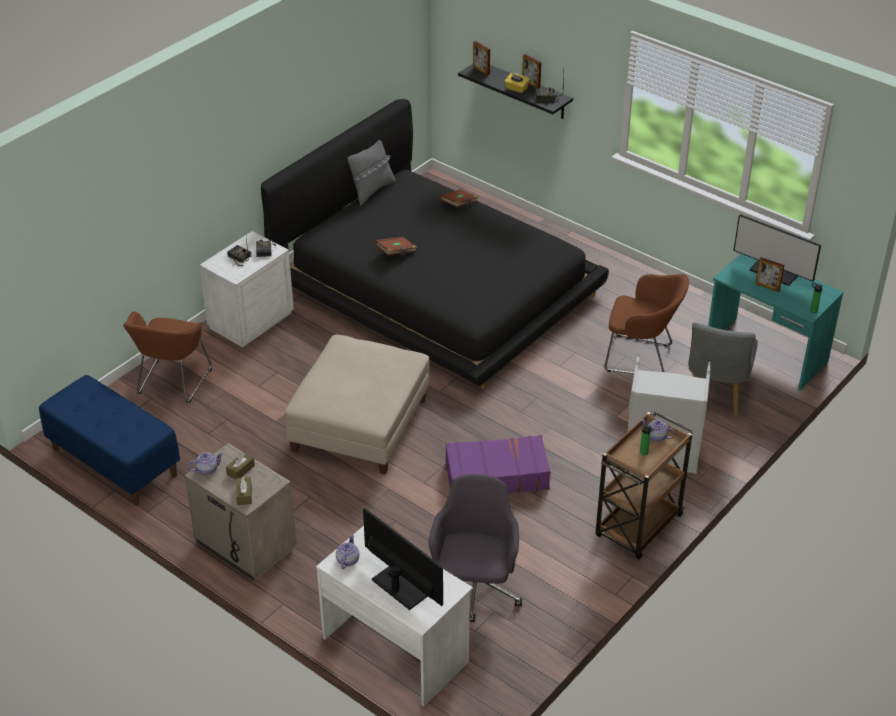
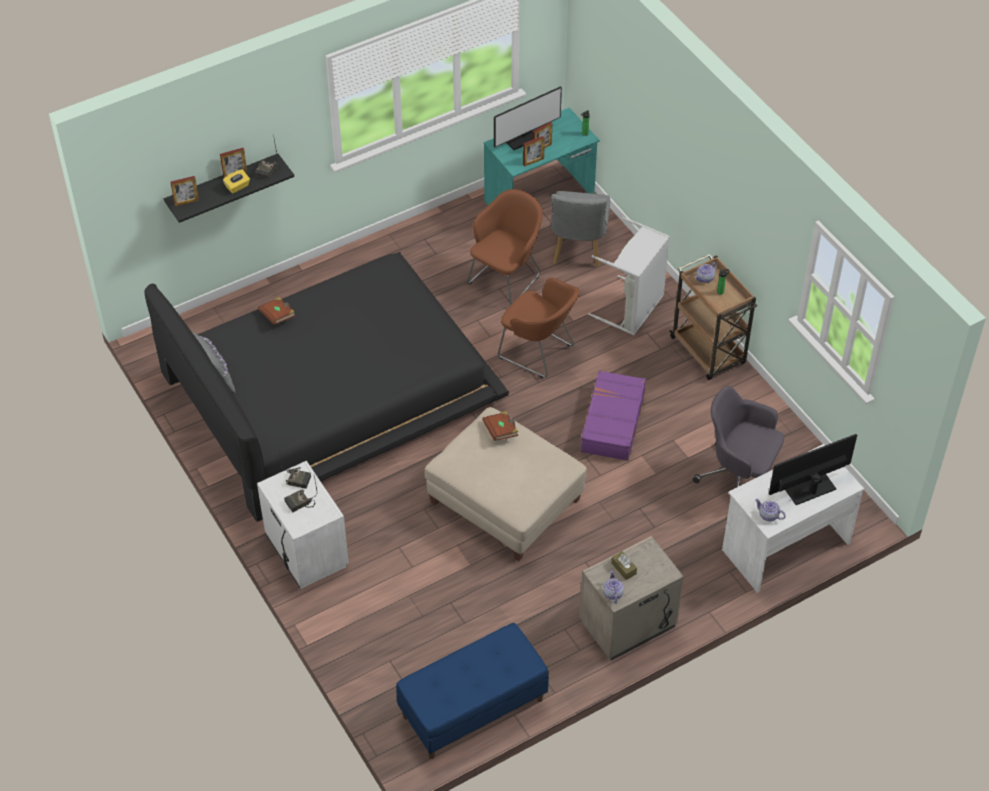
camera: 70 degrees left, 10 degrees up
(172, 383) = (375, 638): brown armchair -> brown armchair (539, 352)
(244, 495) = (657, 572): brown tissue box -> none
(396, 252) = (333, 384): brown book -> brown book (501, 431)
(715, 397) = (578, 250): grey chair -> grey chair turned 60 degrees clockwise
(743, 286) = (533, 161): none -> picture frame

